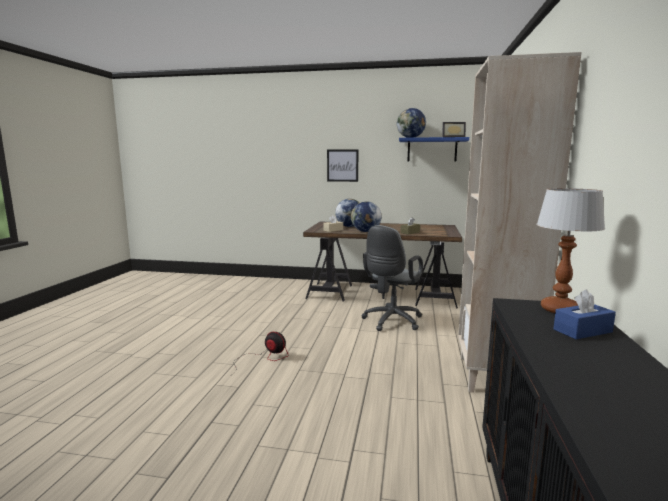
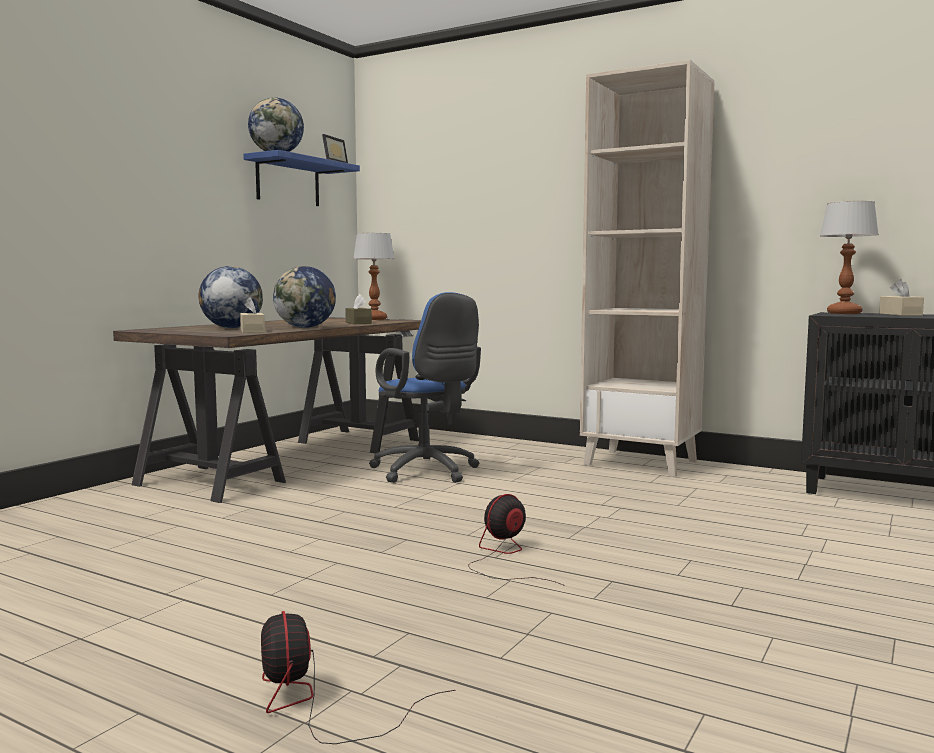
camera: 70 degrees left, 5 degrees down
(124, 351) = (317, 703): none -> fan
(342, 165) = (147, 196): picture -> none
(390, 322) = (428, 472): grey office chair -> blue office chair
(447, 231) = (374, 319): none -> table lamp
(582, 331) = (900, 314): blue tissue box -> beige tissue box

